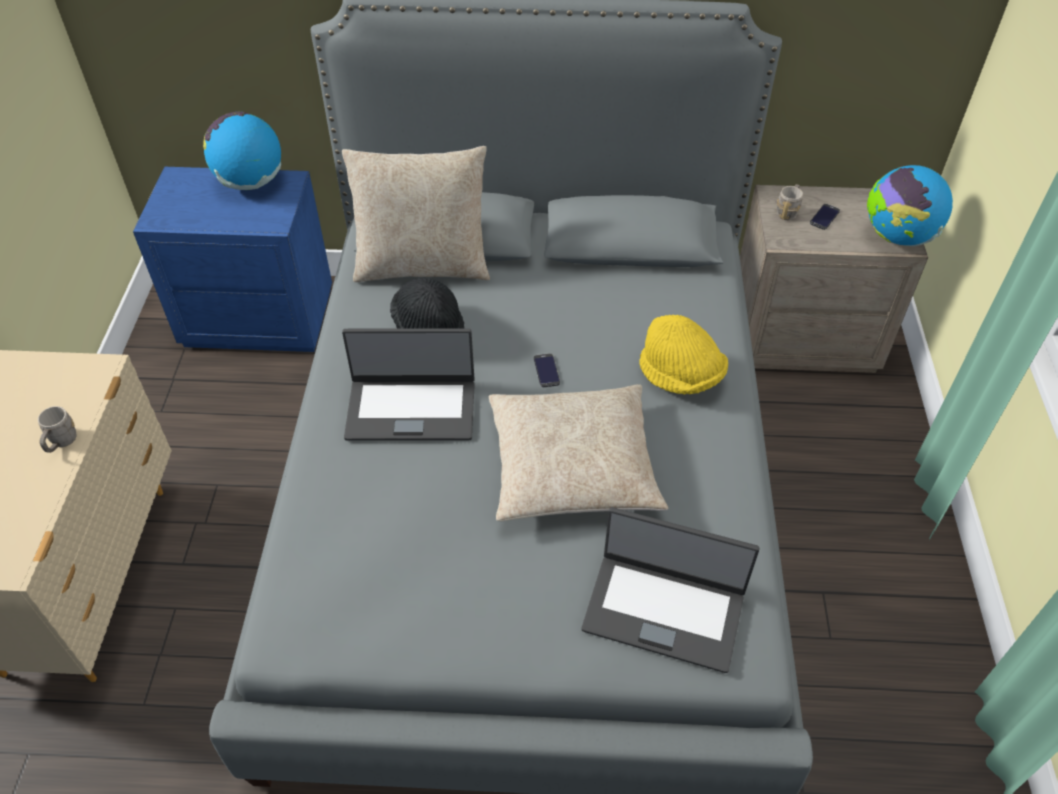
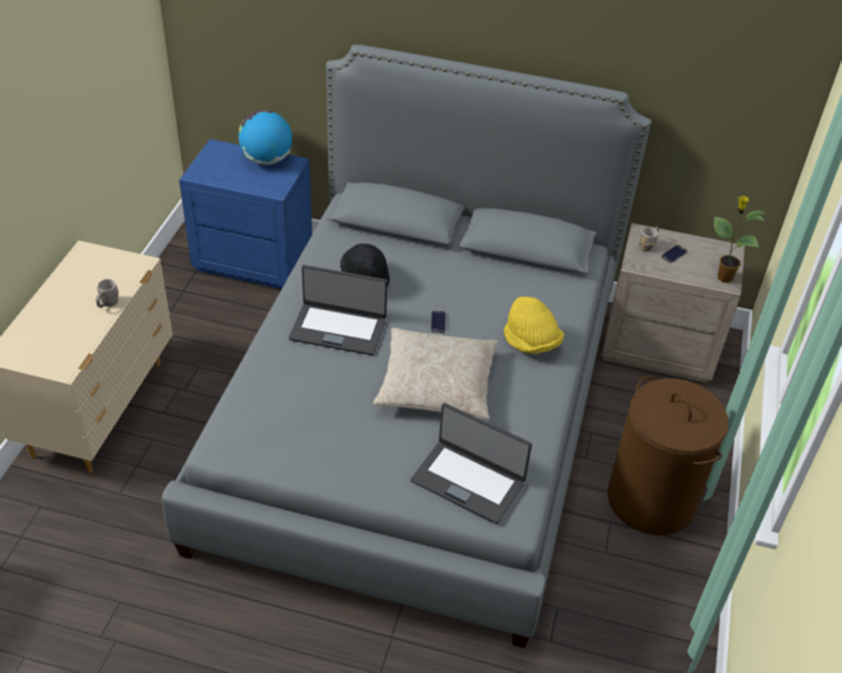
camera: 10 degrees right, 5 degrees down
(423, 265) = (373, 237): beige pillow -> none
(863, 548) = (651, 499): none -> brown laundry basket
(897, 237) = (723, 277): globe -> potted plant

